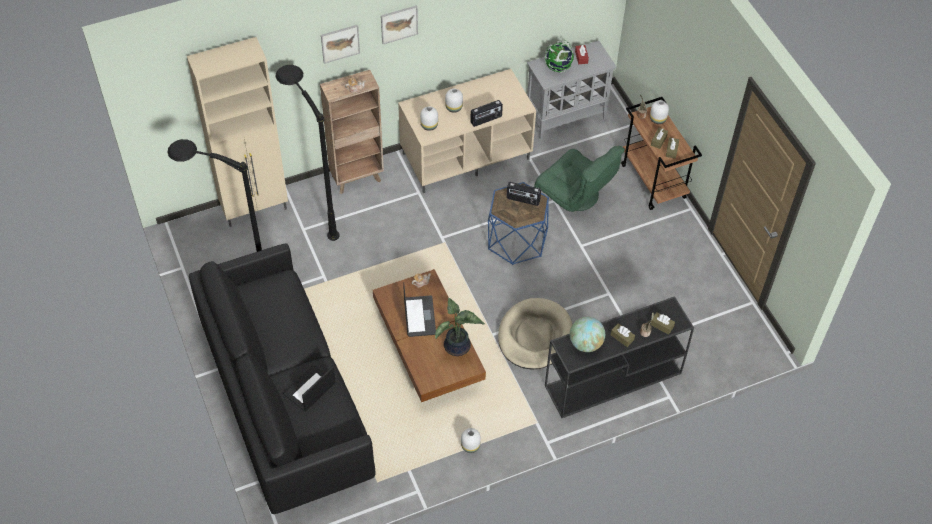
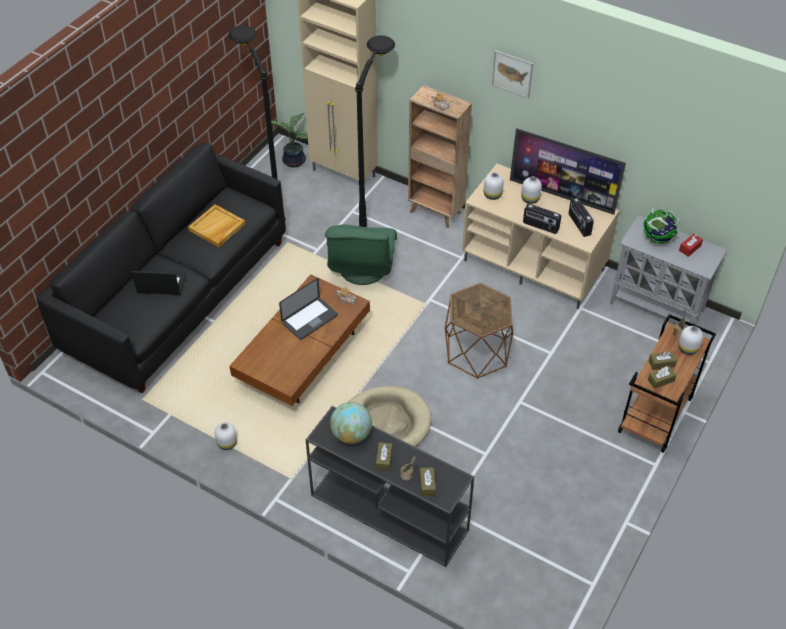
camera: 55 degrees right, 5 degrees down
(281, 318) = (217, 227): none -> beige tray
(340, 43) = (452, 55): picture -> none
(457, 348) = (299, 362): potted plant -> potted plant (293, 161)
(468, 88) = (562, 196): none -> television
(516, 241) = (476, 352): blue side table -> brown side table
(523, 200) = (489, 308): radio -> radio (579, 225)
(575, 195) = (573, 365): green armchair -> green armchair (361, 268)

